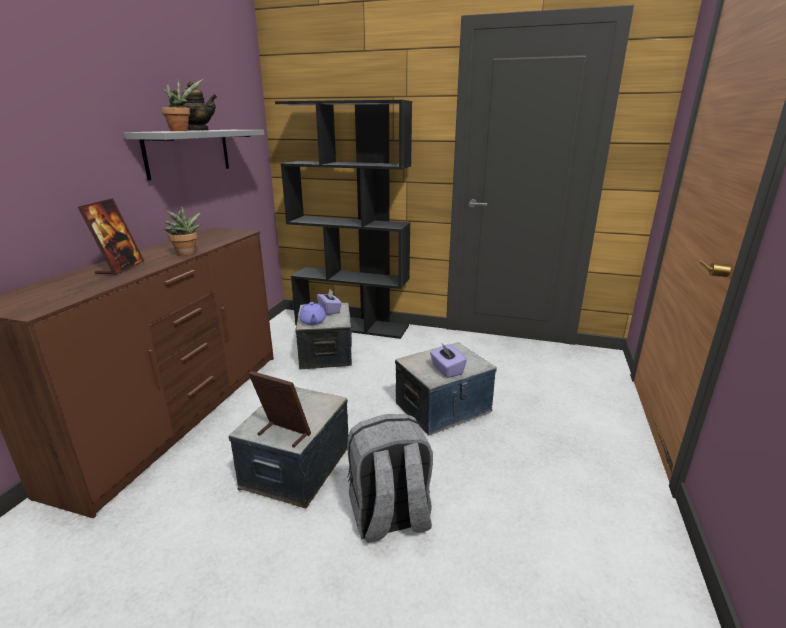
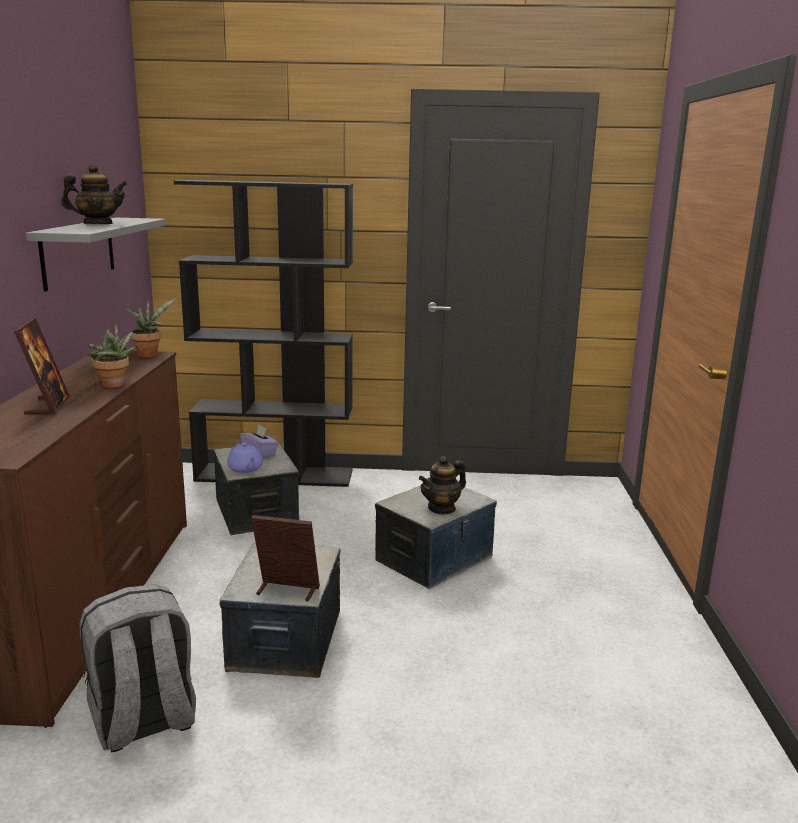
camera: 15 degrees left, 5 degrees down
(181, 131) = (91, 228): potted plant -> potted plant (149, 354)
(389, 517) = (419, 672): grey backpack -> grey backpack (143, 722)
(446, 370) = (442, 508): purple tissue box -> teapot

